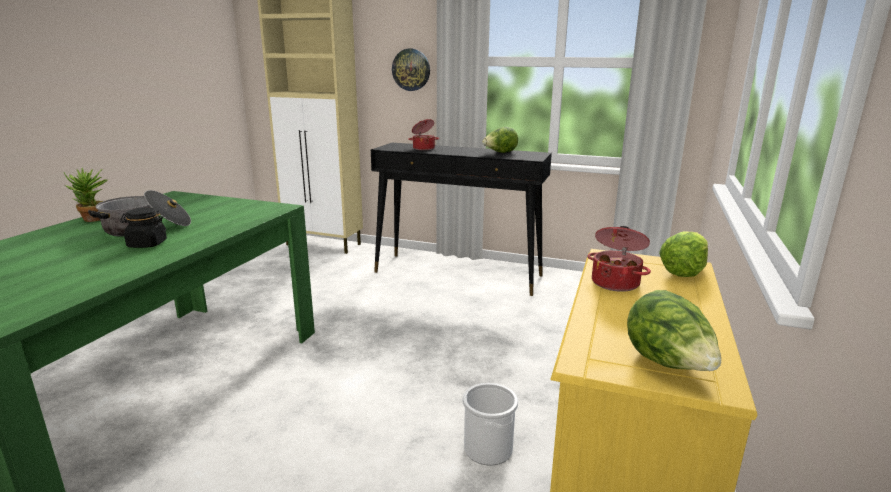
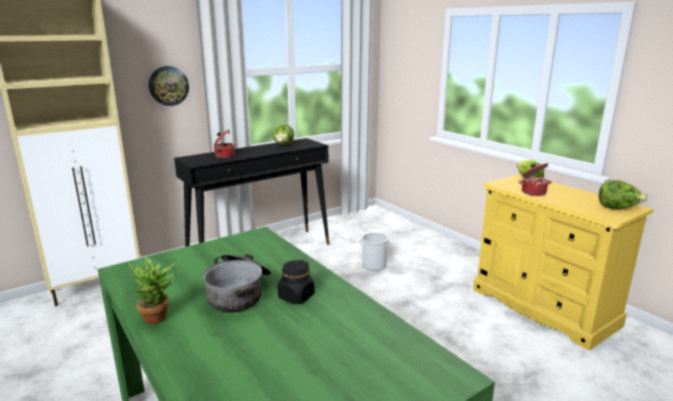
camera: 55 degrees left, 0 degrees up
(488, 449) = (474, 319): bucket -> bucket (374, 265)

